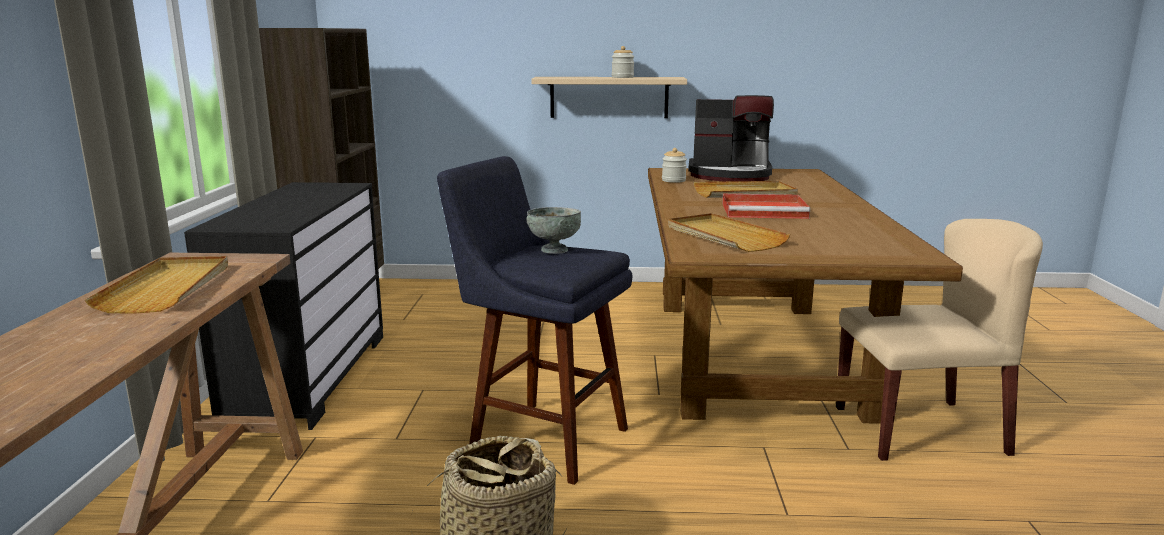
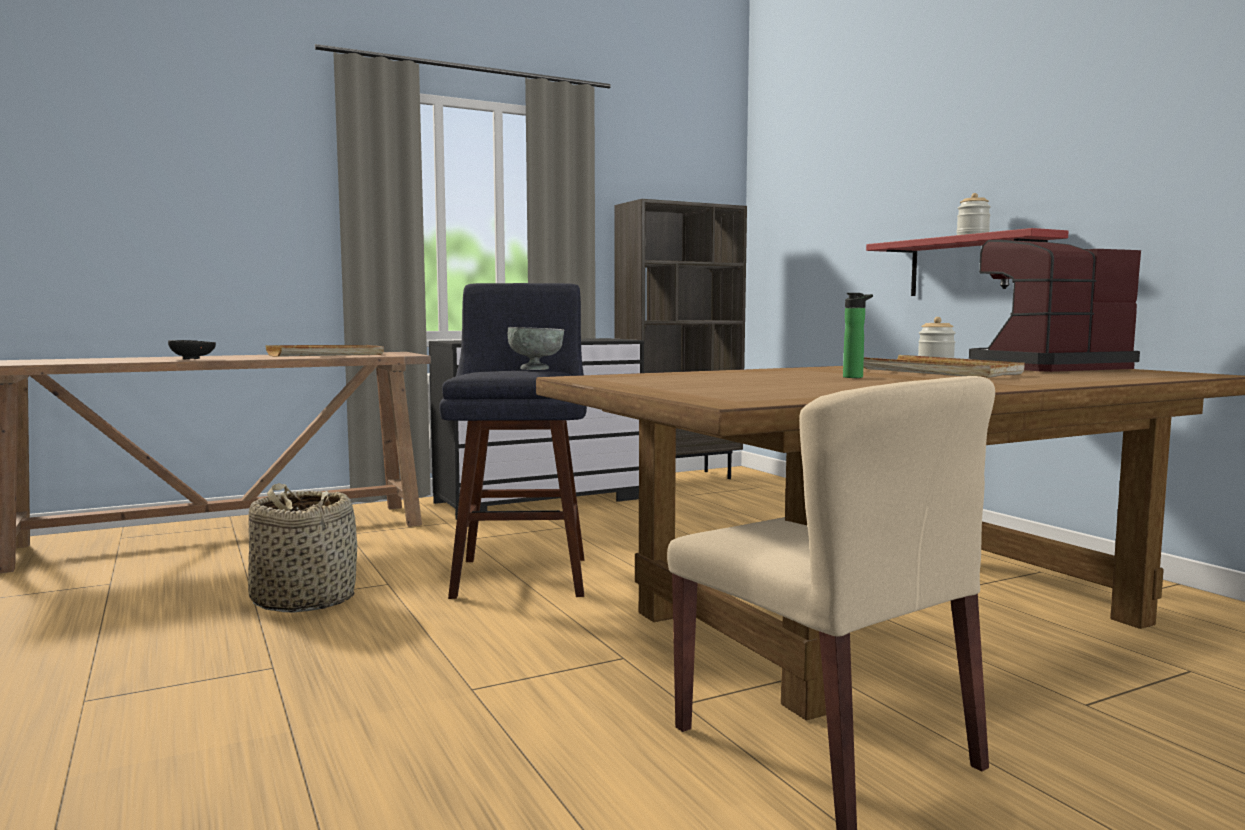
camera: 60 degrees right, 10 degrees down
(95, 357) = (193, 359): none -> black bowl
(609, 97) = (974, 266): beige shelf -> red shelf
(724, 236) = (677, 377): beige tray -> none
(730, 175) = (1045, 367): coffee machine -> coffee machine turned 90 degrees clockwise
(765, 210) = (855, 377): red tray -> bottle

